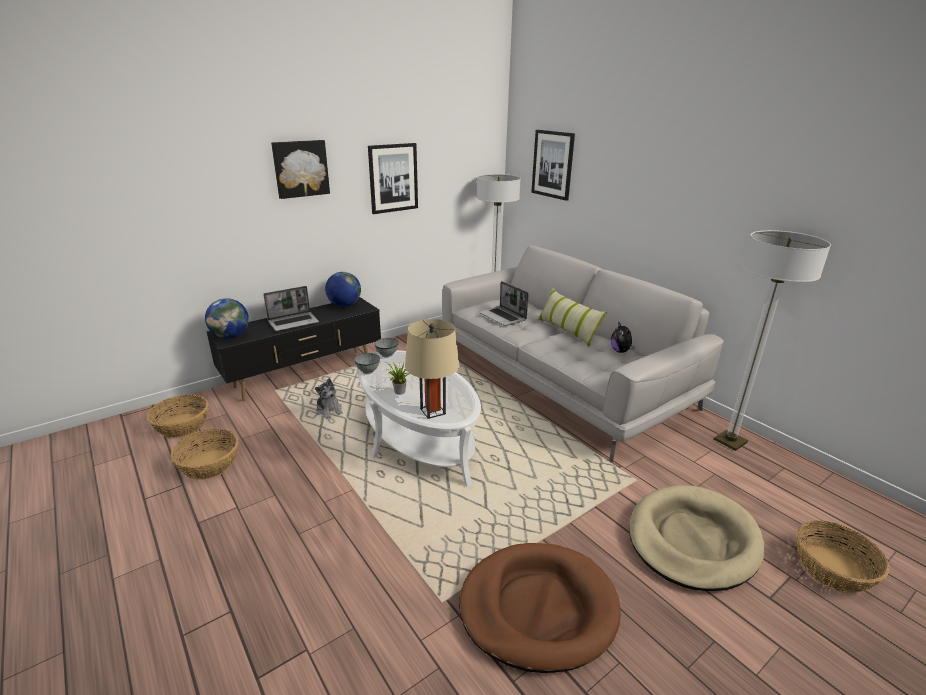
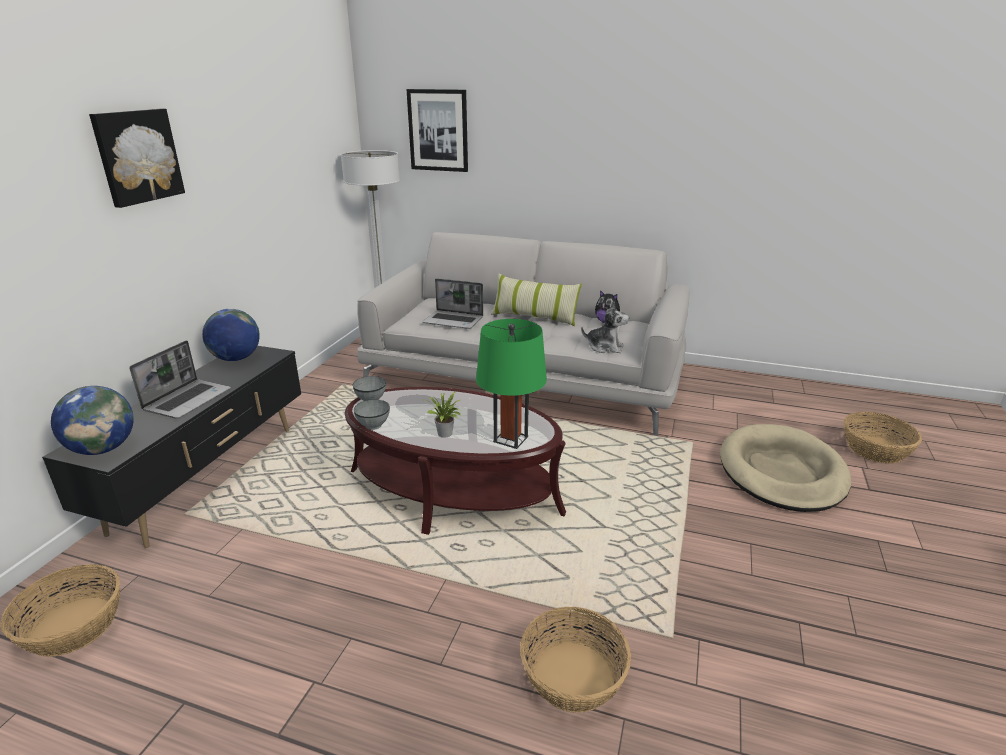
camera: 35 degrees left, 0 degrees up
(209, 464) = (196, 653): basket -> basket (572, 676)
(329, 411) = (302, 507): plush toy -> plush toy (605, 347)
(393, 178) = (253, 164): picture -> none
(417, 438) = (453, 491): white coffee table -> brown coffee table
(433, 411) = (511, 439): beige table lamp -> green table lamp
(537, 608) = (748, 590): brown dog bed -> none
(730, 441) = (717, 382): floor lamp -> none

